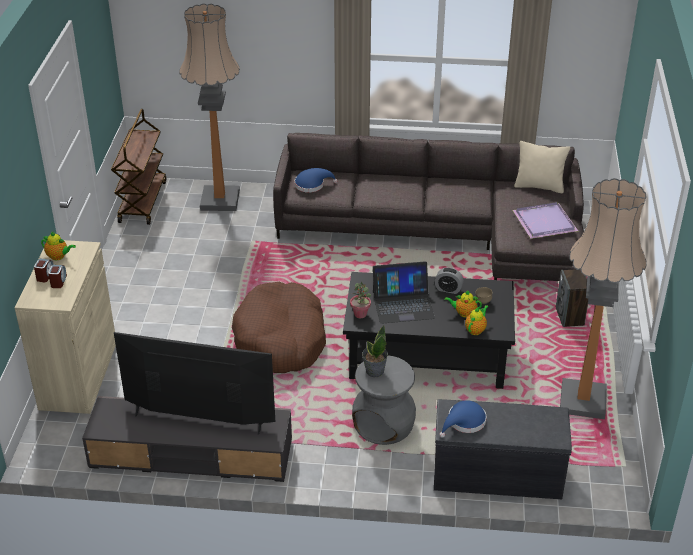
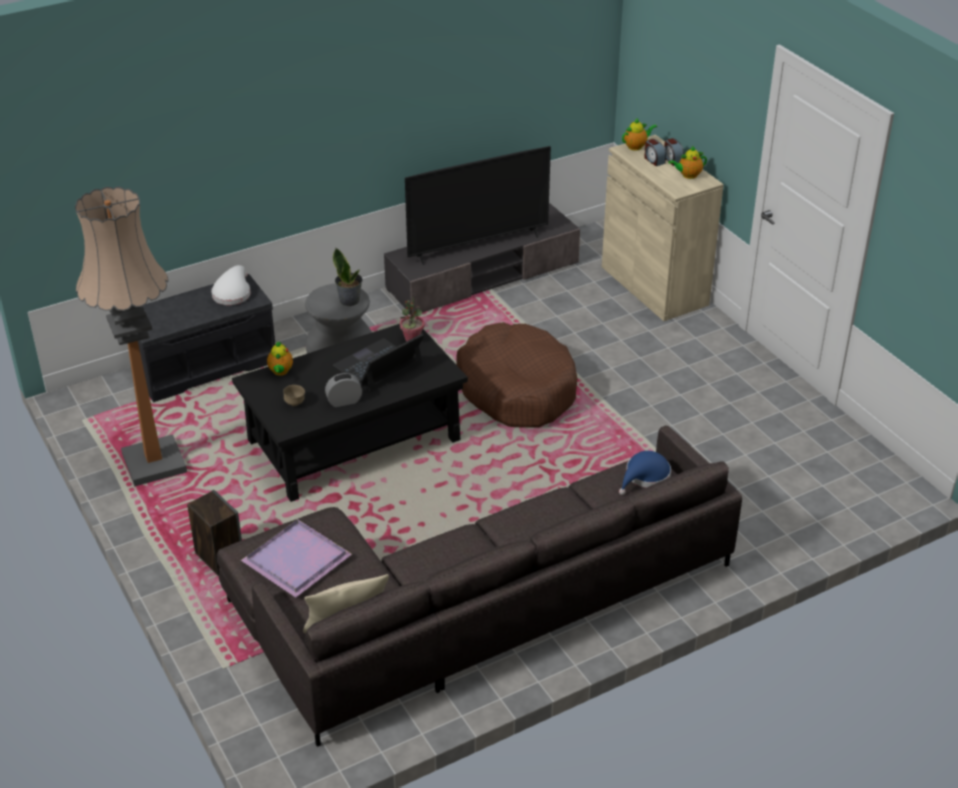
camera: 145 degrees right, 0 degrees up
(142, 201) = (878, 469): brown cart -> none
(220, 200) = (796, 516): floor lamp -> none
(463, 313) = (306, 383): teapot -> teapot (636, 146)
(464, 422) = (232, 293): blue hat -> white hat

